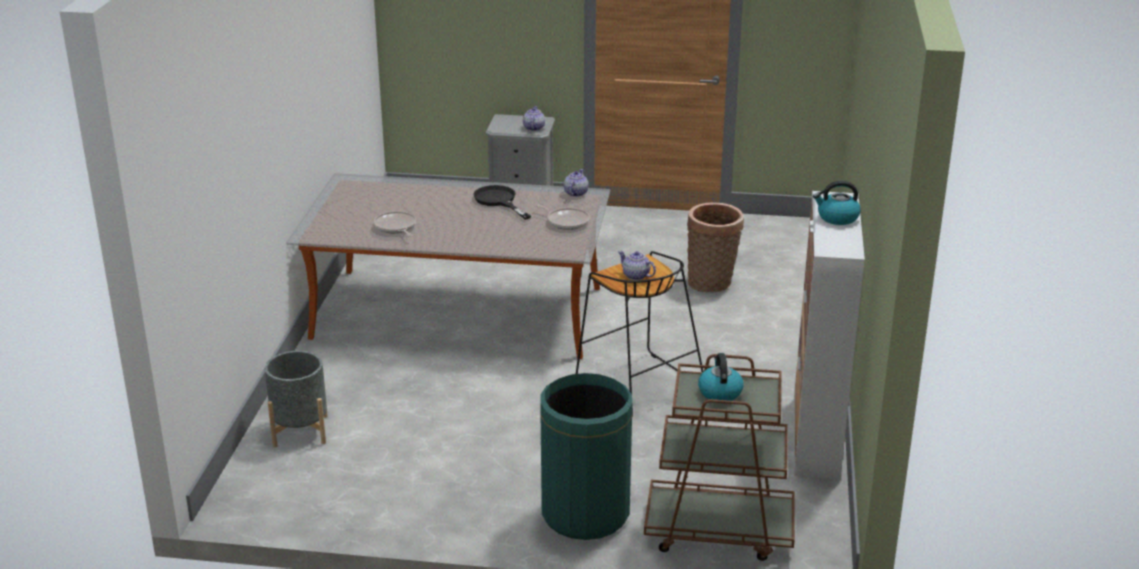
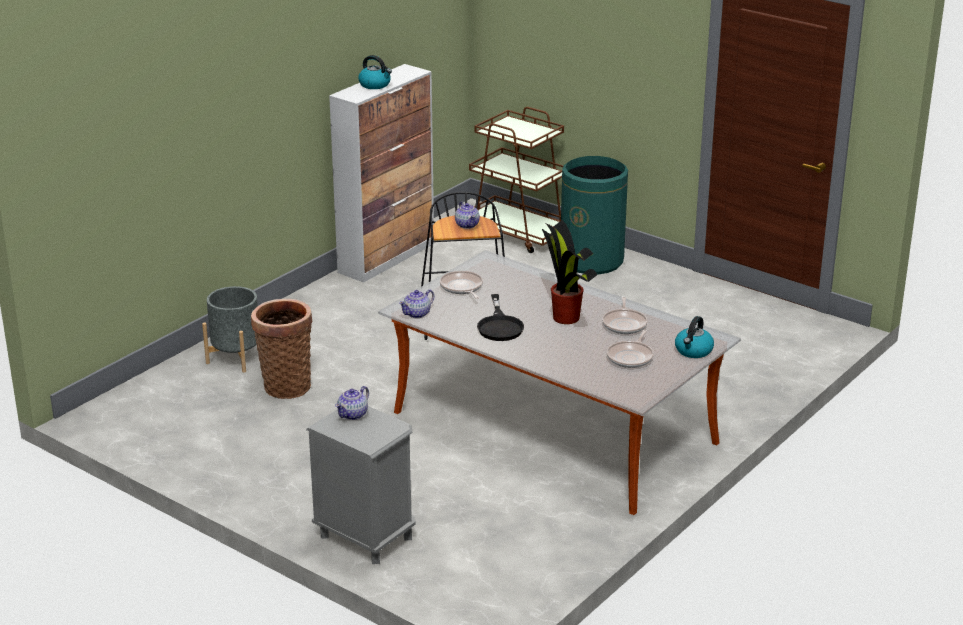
camera: 150 degrees left, 0 degrees up
(300, 431) = (763, 363): grey planter -> grey planter (236, 357)
(370, 204) = (631, 357): none -> frying pan
(451, 220) = (565, 317): none -> potted plant
(719, 392) = (521, 133): kettle -> kettle (693, 351)

